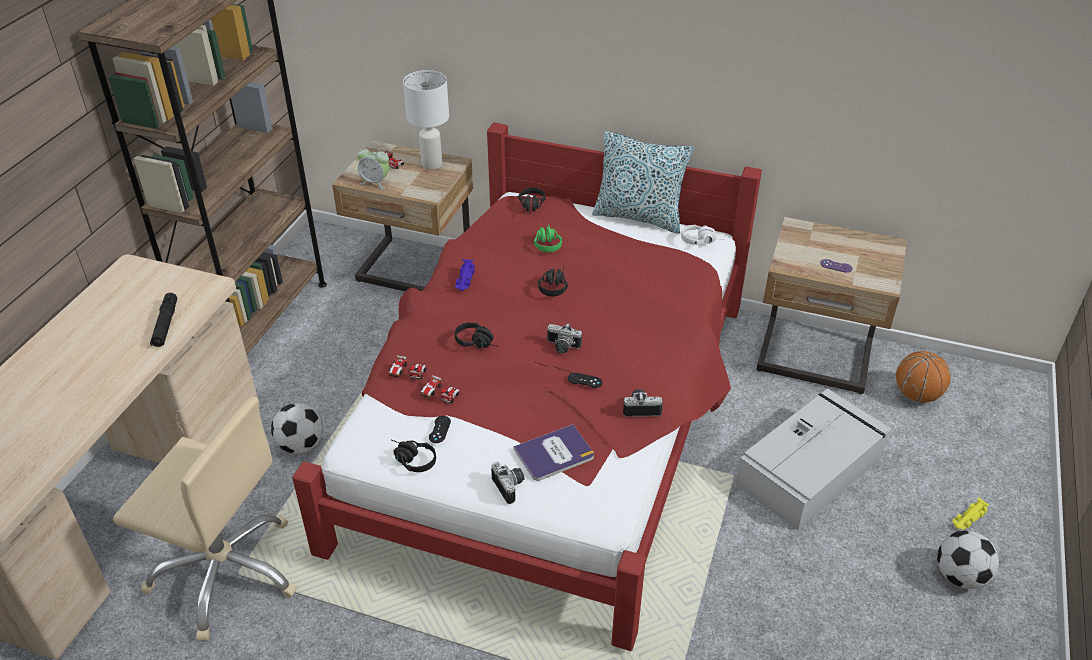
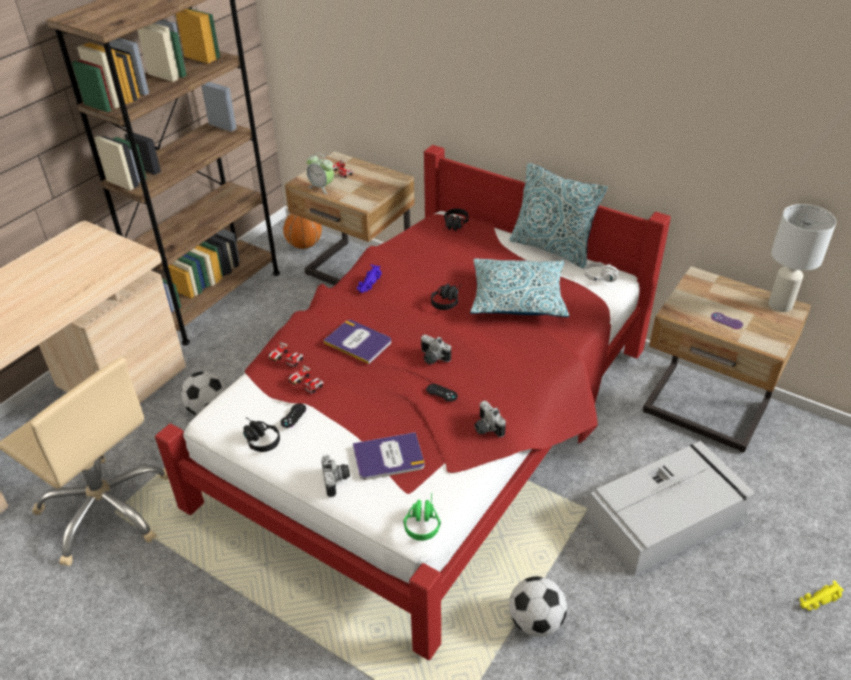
camera: 15 degrees right, 0 degrees up
(165, 325) = (87, 284): black flashlight -> none
(432, 164) = (377, 177): white table lamp -> white table lamp (781, 305)
(478, 343) = (358, 342): black headphones -> book
(546, 243) = (455, 260): green headphones -> green headphones (422, 520)
(624, 273) = (518, 298): none -> pillow
(641, 408) = (486, 428): camera -> camera turned 135 degrees counterclockwise
(916, 395) = (801, 463): basketball -> basketball (304, 245)
(960, 576) = (791, 659): football -> football (535, 621)

